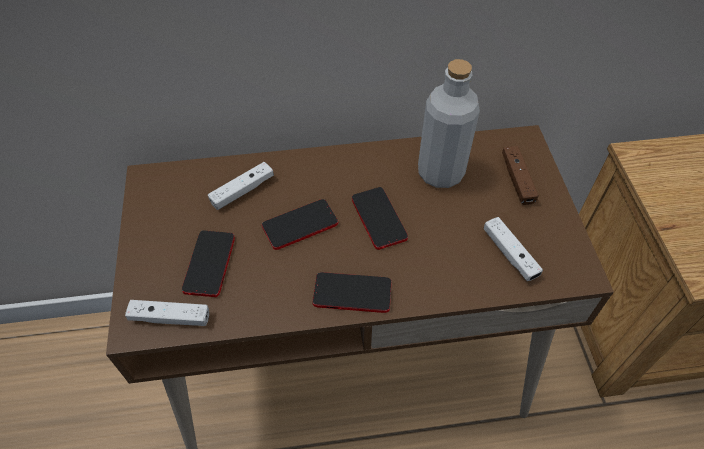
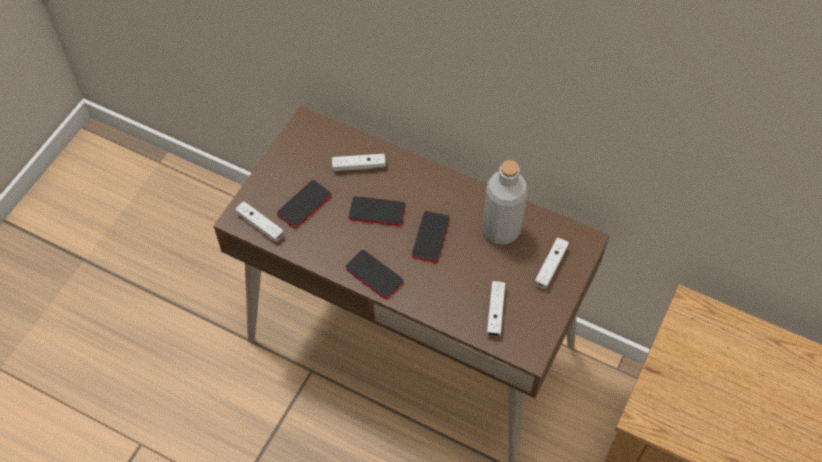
camera: 35 degrees right, 5 degrees up
(517, 180) = (550, 266): brown game controller -> white game controller

